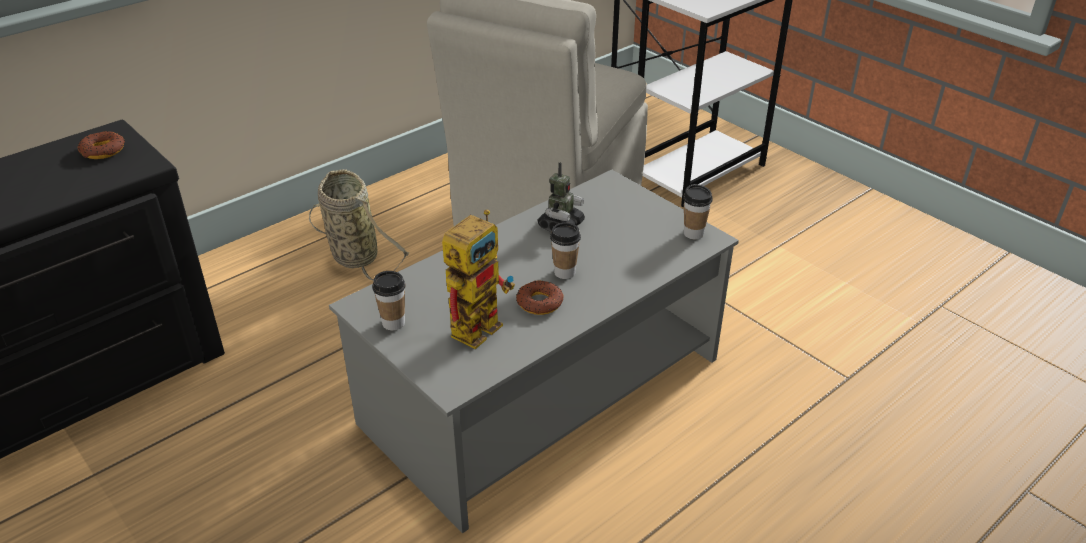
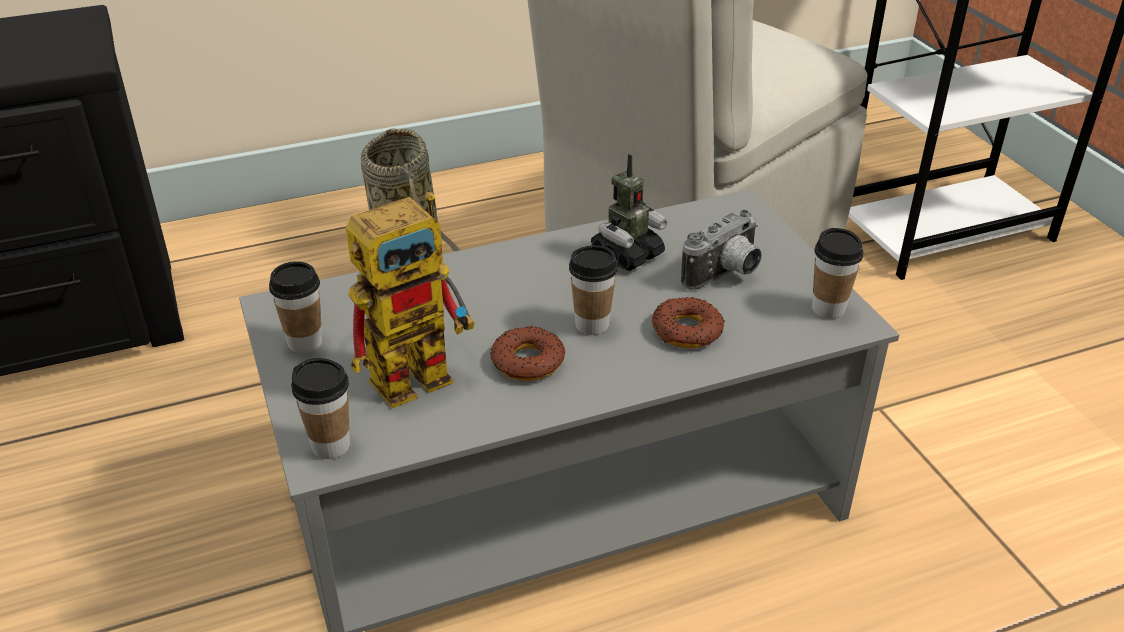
camera: 20 degrees right, 0 degrees up
(103, 150) = (50, 37): donut -> donut (687, 331)
(452, 379) = (331, 446): none -> cup
(626, 226) = (726, 275): none -> camera

